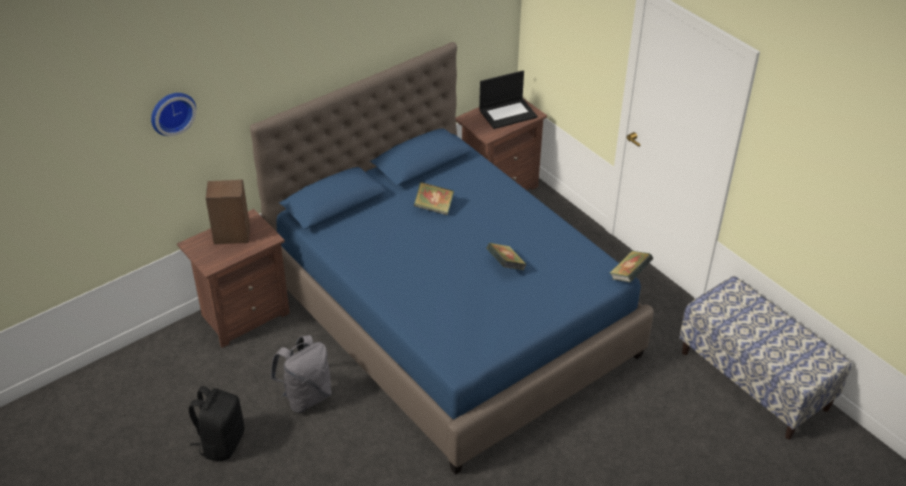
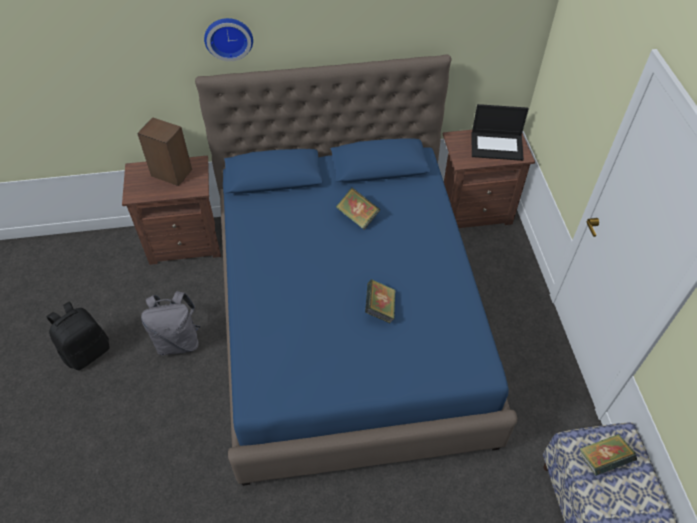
camera: 30 degrees right, 10 degrees up
(171, 112) = (108, 39): wall clock -> wall clock (228, 37)
(629, 275) = (499, 378): book -> book (602, 460)

